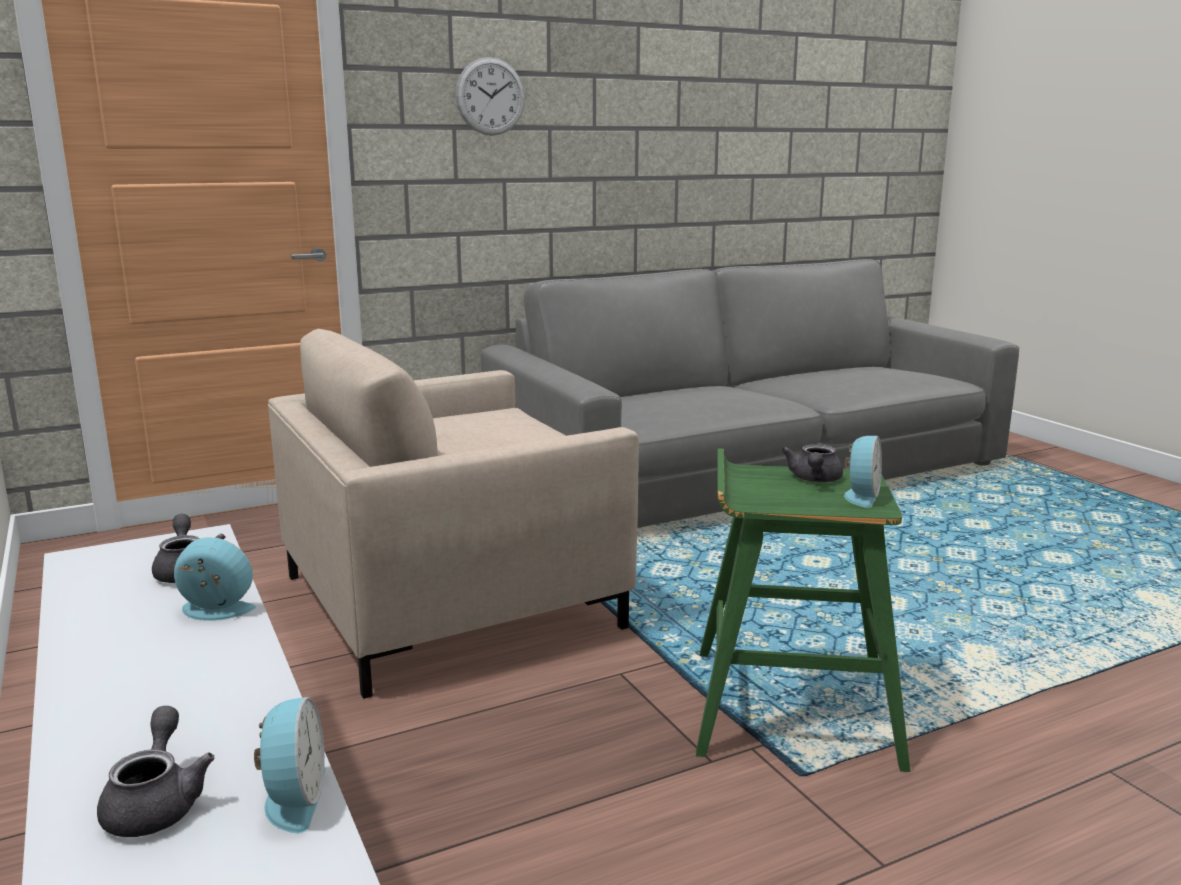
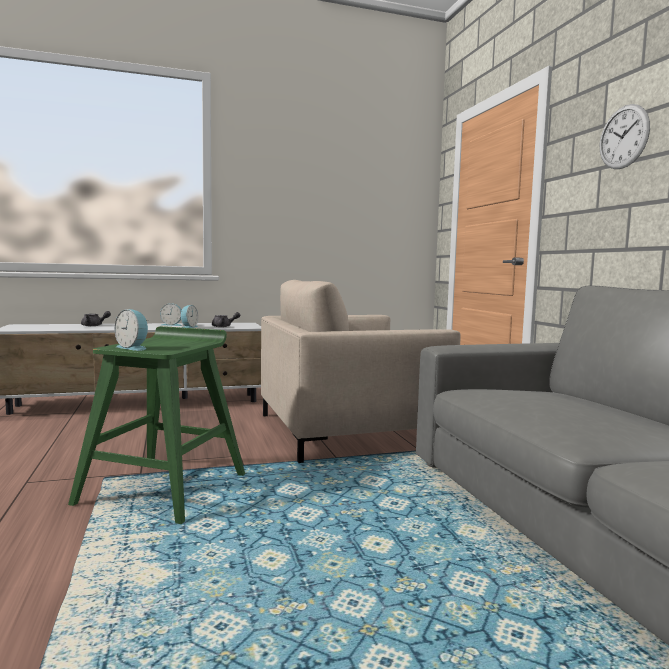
camera: 100 degrees right, 10 degrees down
(293, 798) = (77, 329): alarm clock -> alarm clock (172, 325)
(449, 600) = (347, 430): beige armchair -> beige armchair turned 90 degrees counterclockwise
(814, 480) = (172, 346): grey teapot -> none

